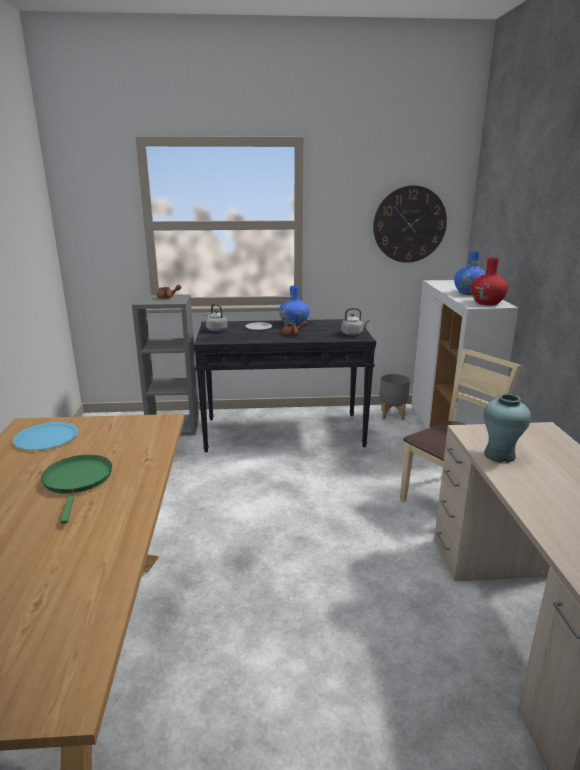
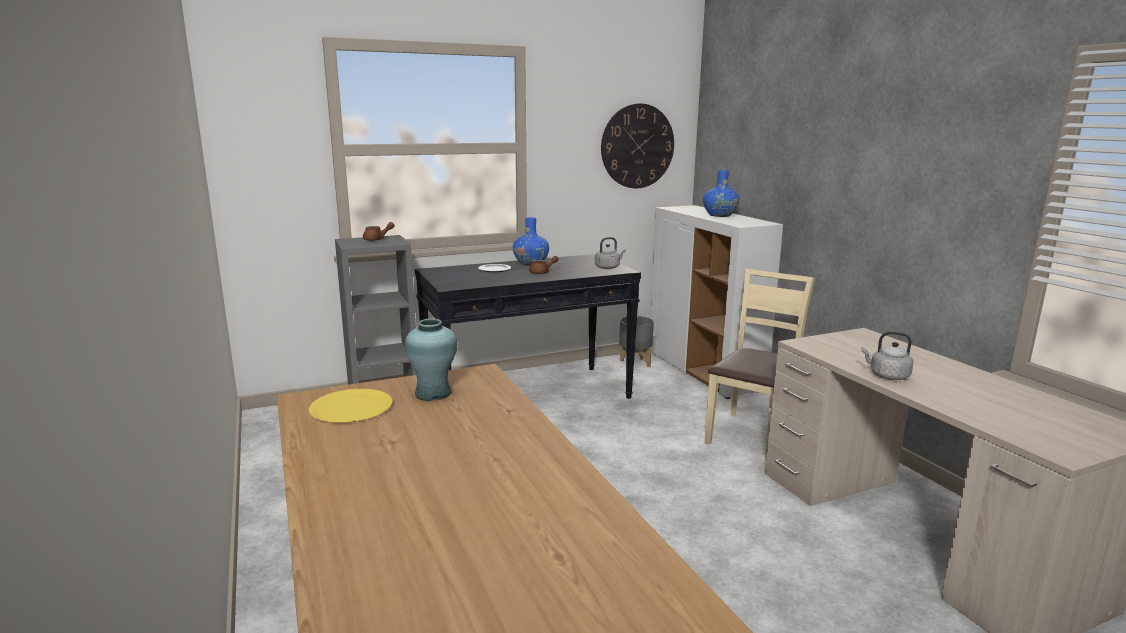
camera: 20 degrees left, 5 degrees down
(46, 437) = (351, 407): blue plate -> yellow plate
(78, 481) = (453, 442): green frying pan -> none
(216, 329) = (445, 275): grey kettle -> grey kettle (887, 376)
(487, 303) = (750, 222): red vase -> none
(499, 455) = (851, 359): turquoise vase -> turquoise vase (433, 393)

